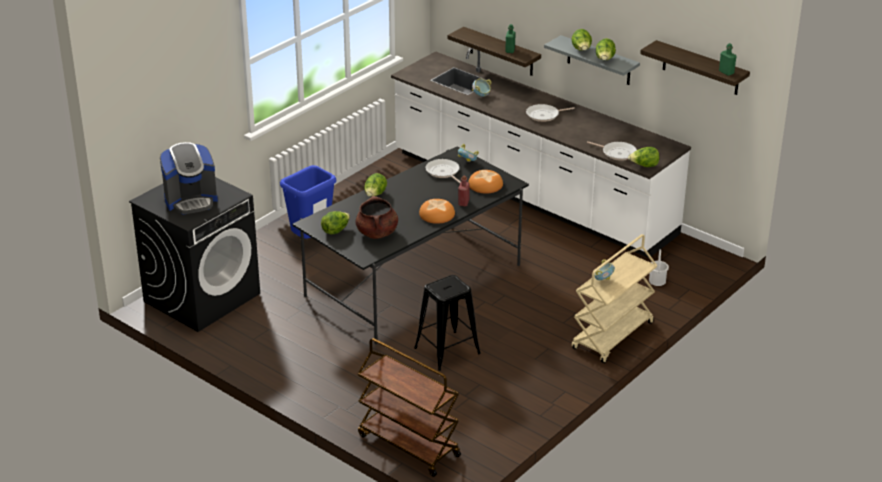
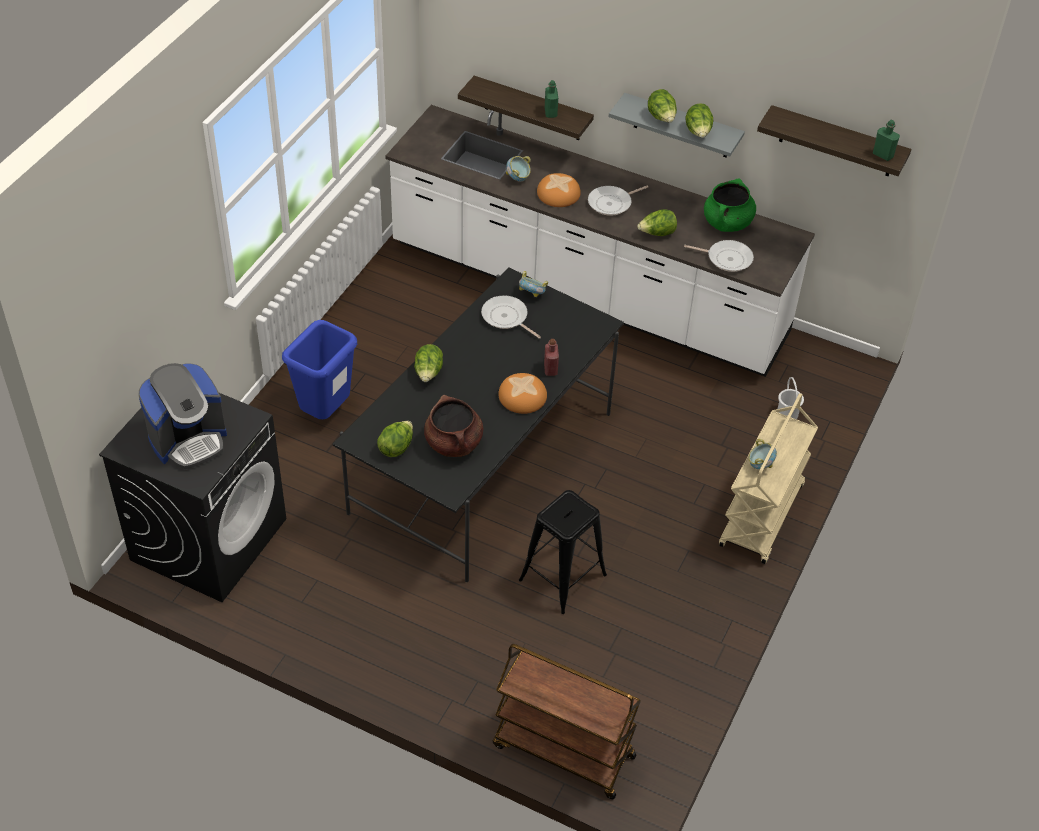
camera: 15 degrees left, 15 degrees up
(485, 185) = (569, 333): bread -> bread (558, 194)
(626, 134) = (727, 223): none -> green cooking pot
(644, 166) = (768, 277): lettuce -> lettuce (657, 233)

